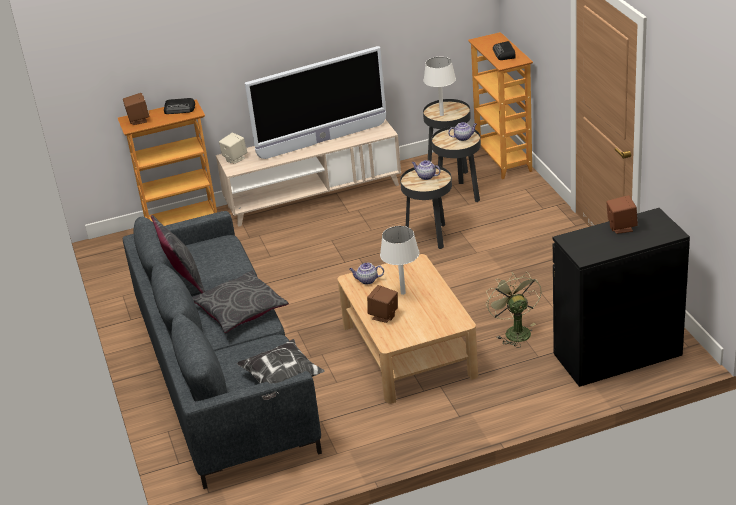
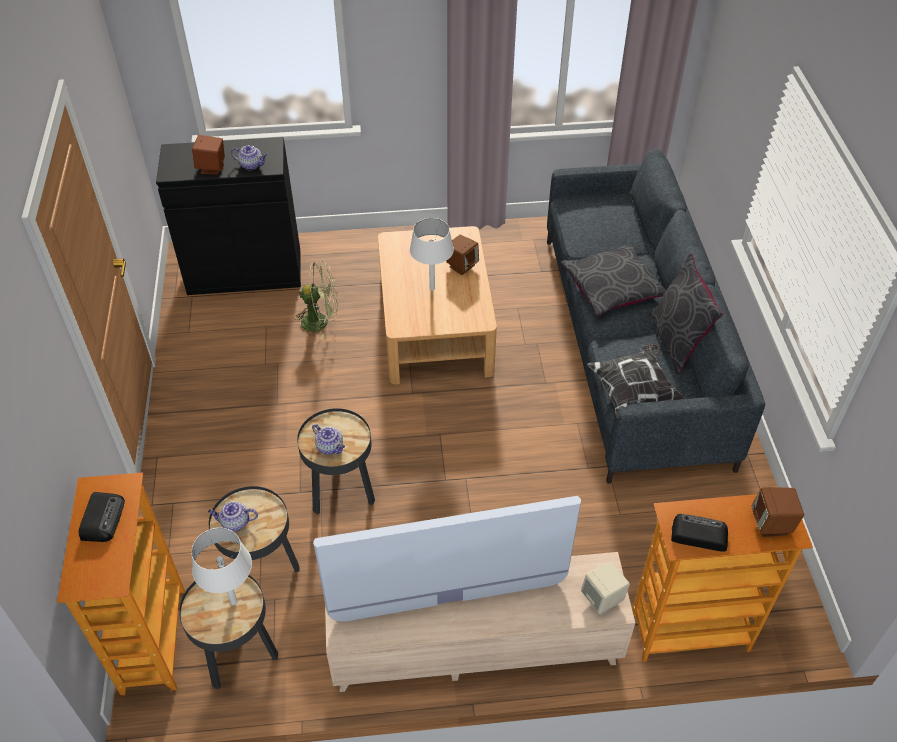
camera: 170 degrees left, 15 degrees up
(281, 381) = (579, 201): pillow -> pillow (633, 391)
(367, 280) = (464, 315): teapot -> teapot (252, 165)
(514, 331) = (321, 321): green fan -> green fan turned 90 degrees counterclockwise

